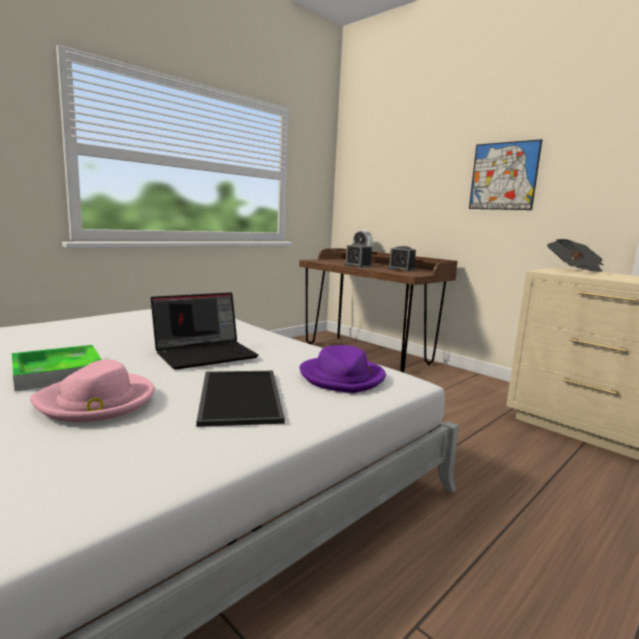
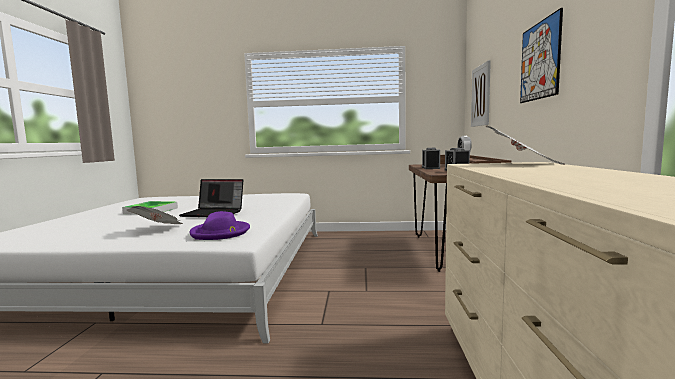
camera: 50 degrees right, 5 degrees down
(97, 401) = (123, 221): pink hat -> none
(238, 396) = (158, 229): tray -> newspaper
(380, 189) = (481, 96): none -> picture

